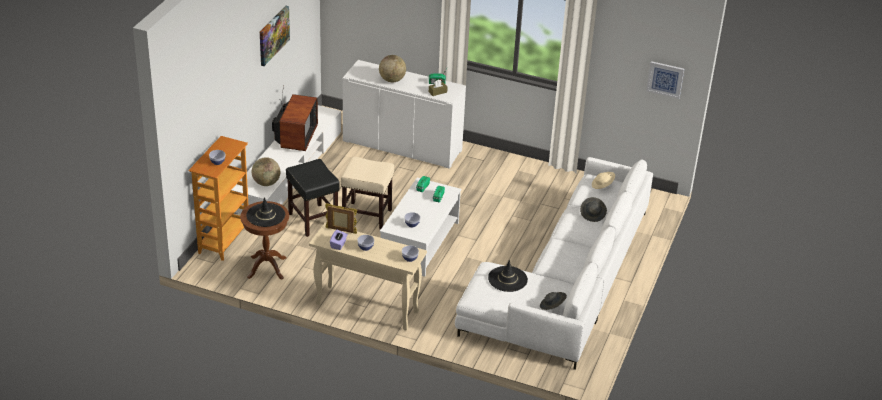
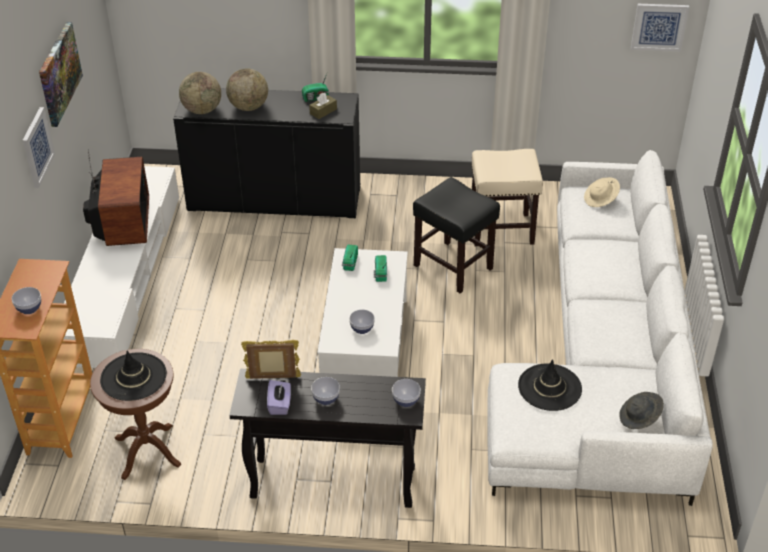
camera: 15 degrees left, 5 degrees up
(248, 75) = (37, 147): none -> picture
(266, 183) = (104, 310): globe -> globe (202, 110)
(313, 220) = (191, 349): black stool -> black stool (454, 267)
(366, 308) = (331, 483): beige console table -> black console table
(367, 216) = (269, 321): beige stool -> beige stool (502, 229)
(402, 146) = (274, 199): white cabinet -> black cabinet
(593, 214) = (613, 248): grey hat -> none

